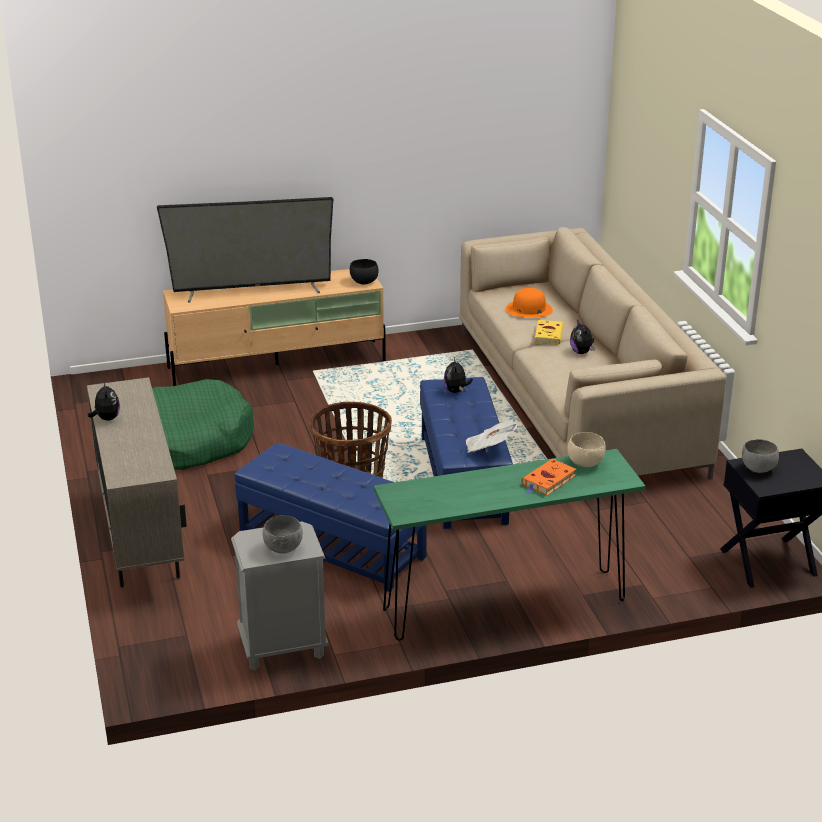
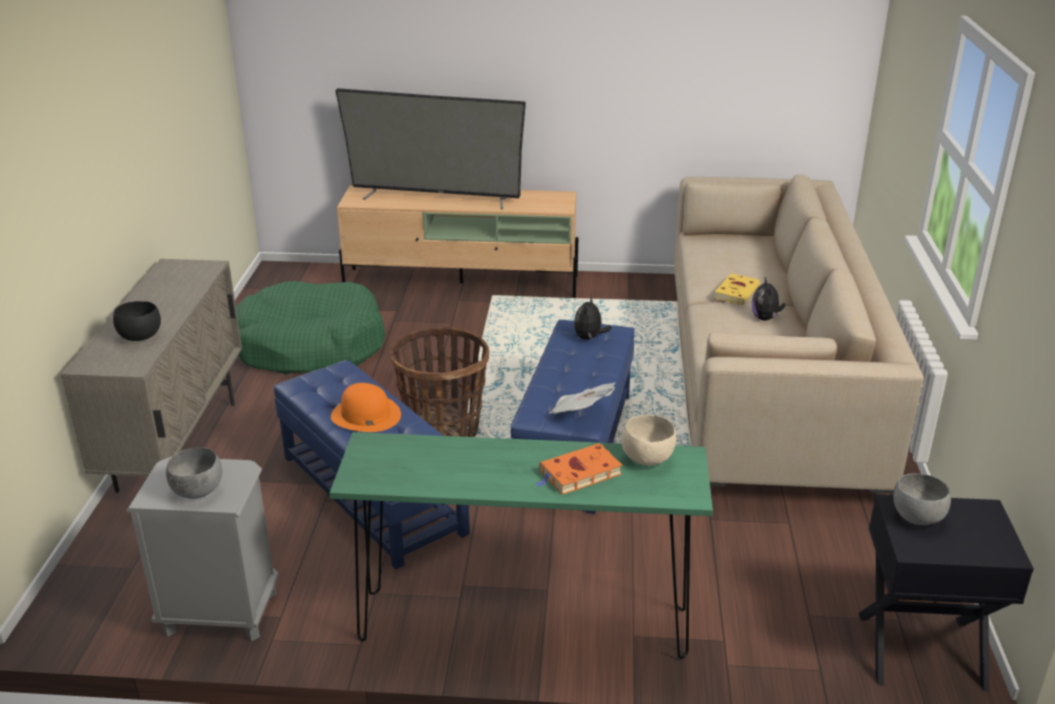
camera: 20 degrees right, 0 degrees up
(106, 418) = (142, 296): plush toy -> none
(363, 282) = (557, 205): black bowl -> black bowl (139, 337)
(528, 309) = (730, 261): orange hat -> orange hat (365, 415)

